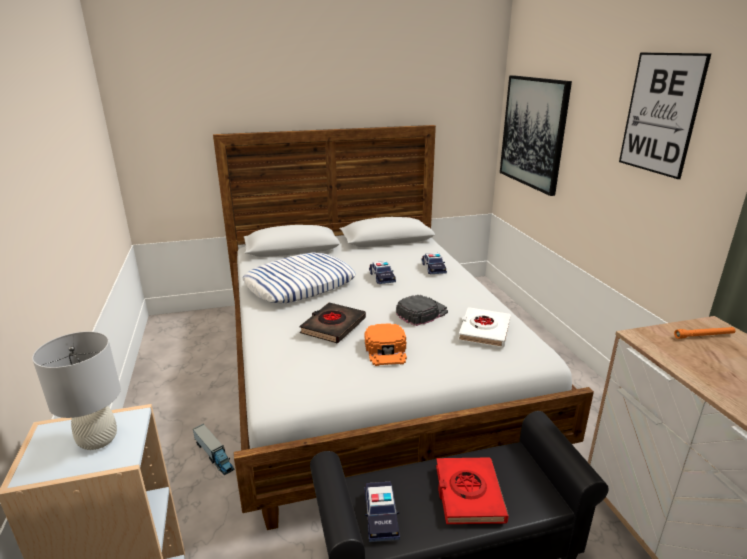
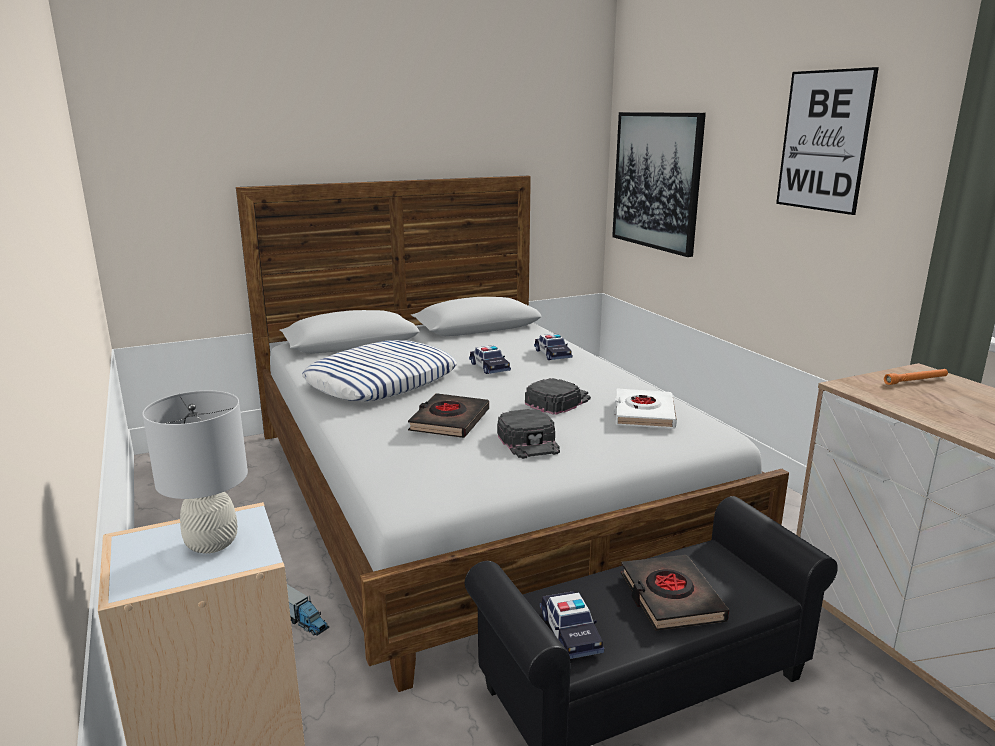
camera: 10 degrees left, 5 degrees down
(386, 350) = (529, 441): orange cap -> black cap
(468, 494) = (670, 598): red book -> black book

